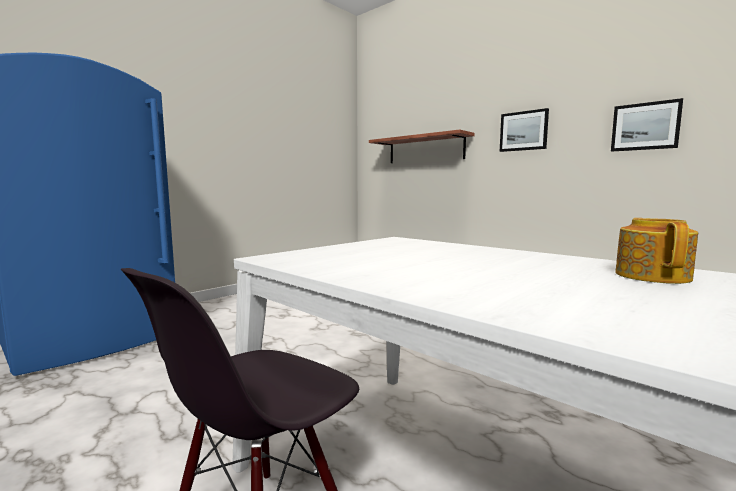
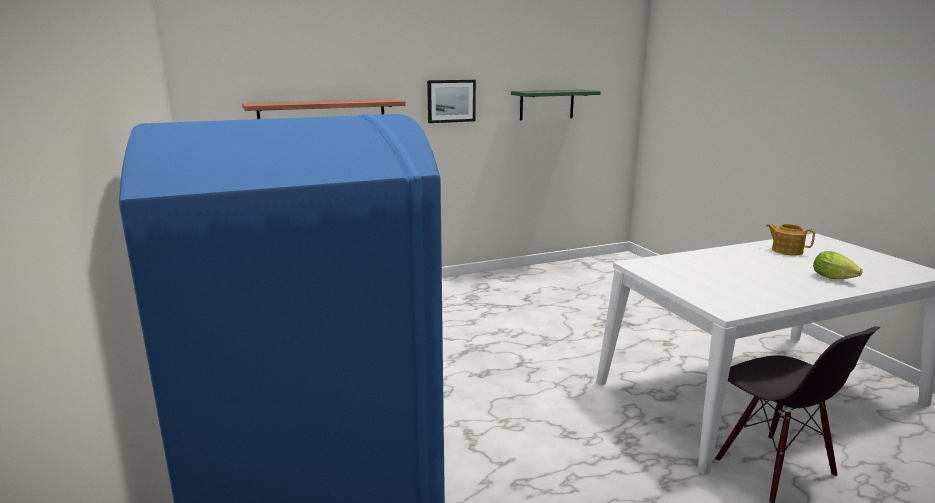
camera: 65 degrees left, 10 degrees up
(530, 298) = (835, 279): none -> lettuce
(645, 126) = (547, 104): picture -> green shelf

